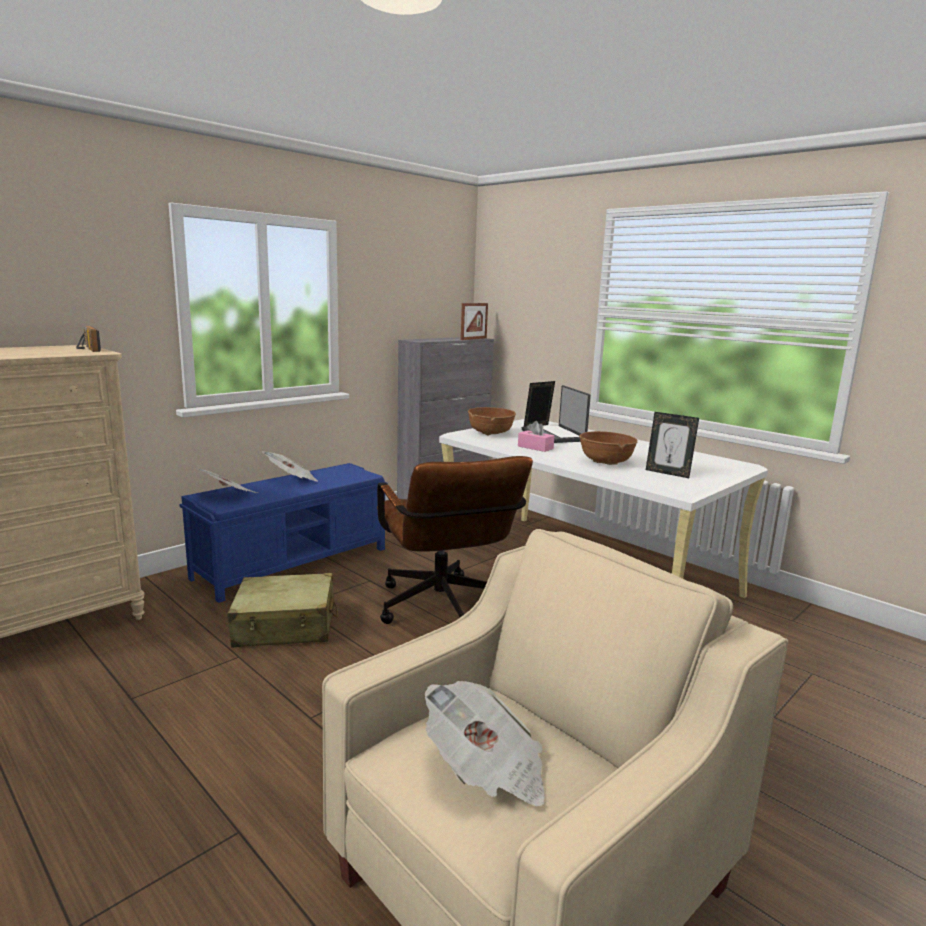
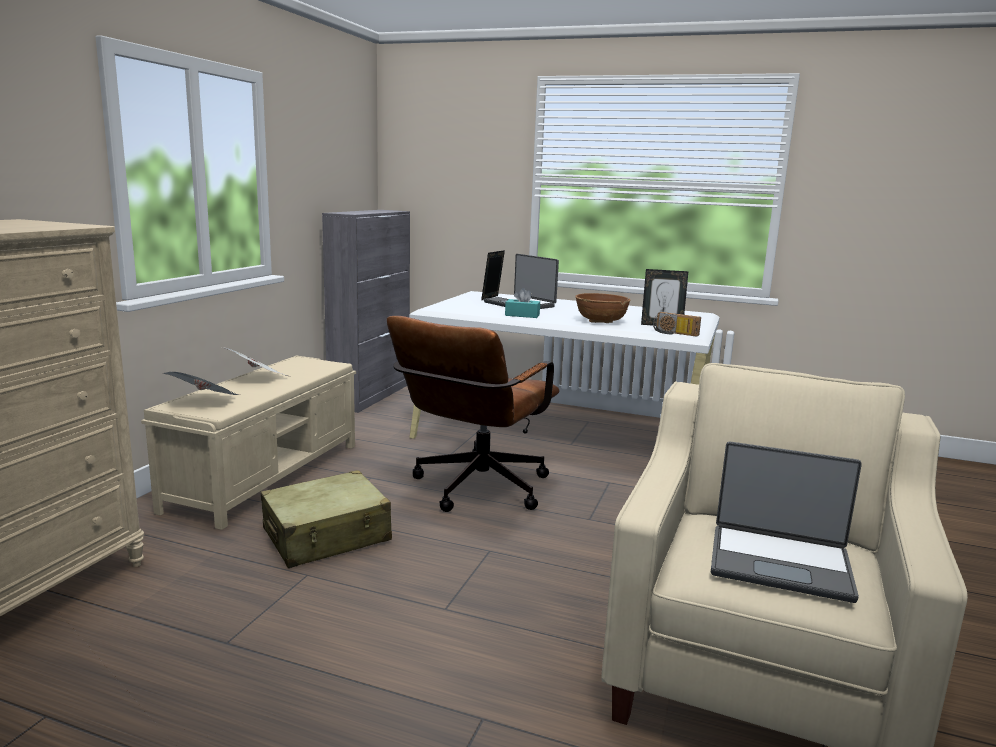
camera: 25 degrees left, 0 degrees up
(87, 349) = (49, 223): radio -> radio (674, 333)
(294, 563) = (267, 475): blue bench -> beige bench
(444, 611) = (474, 491): brown office chair -> brown office chair turned 75 degrees clockwise
(473, 339) = (393, 211): picture frame -> none
(486, 771) = (780, 563): newspaper -> laptop
(491, 433) = (460, 307): brown bowl -> none
(535, 447) = (522, 315): pink tissue box -> turquoise tissue box

